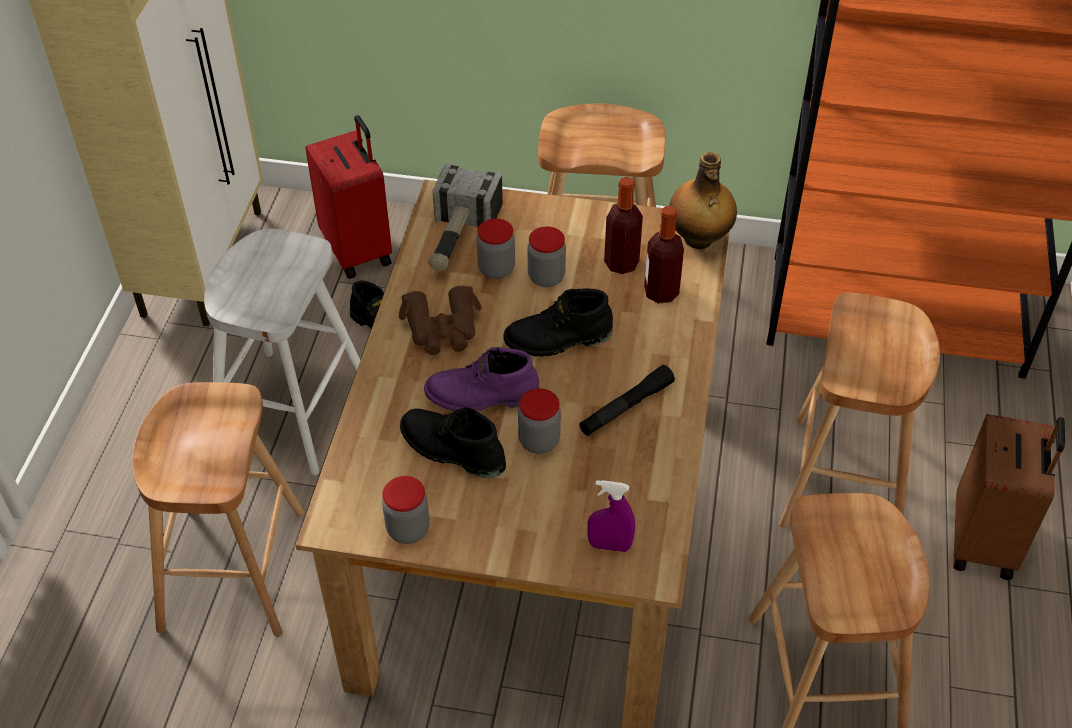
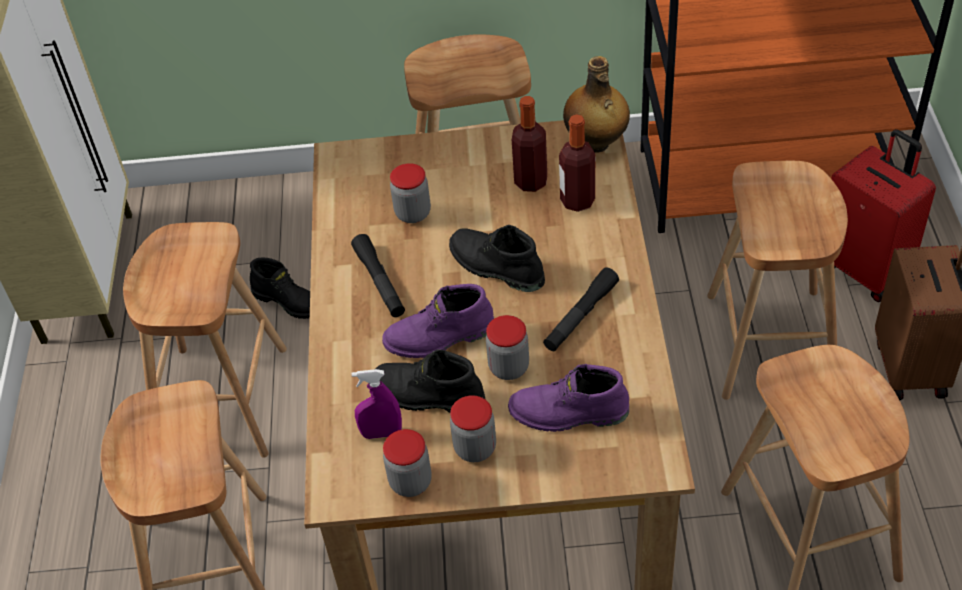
camera: 10 degrees left, 0 degrees up
(291, 412) = (222, 401): white stool -> brown stool
(359, 250) = (241, 230): red suitcase -> red suitcase (866, 269)
(442, 329) = (379, 282): brown binoculars -> black flashlight
(457, 237) = (365, 191): hammer -> none
(546, 277) = (463, 210): jar -> jar (475, 448)
(558, 340) = (495, 267): black boot -> black boot turned 60 degrees clockwise
(581, 501) = (568, 414): none -> purple boot
(609, 545) = (609, 450): purple spray bottle -> purple spray bottle (381, 433)

